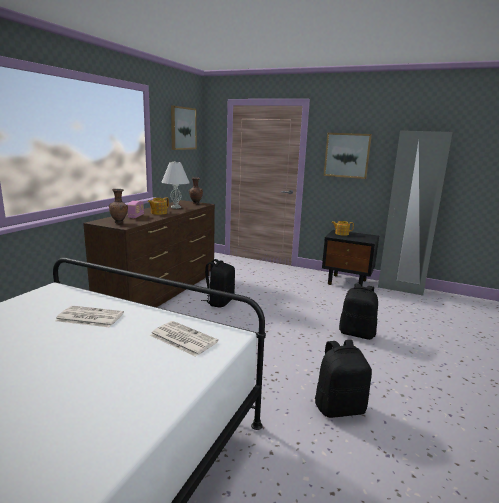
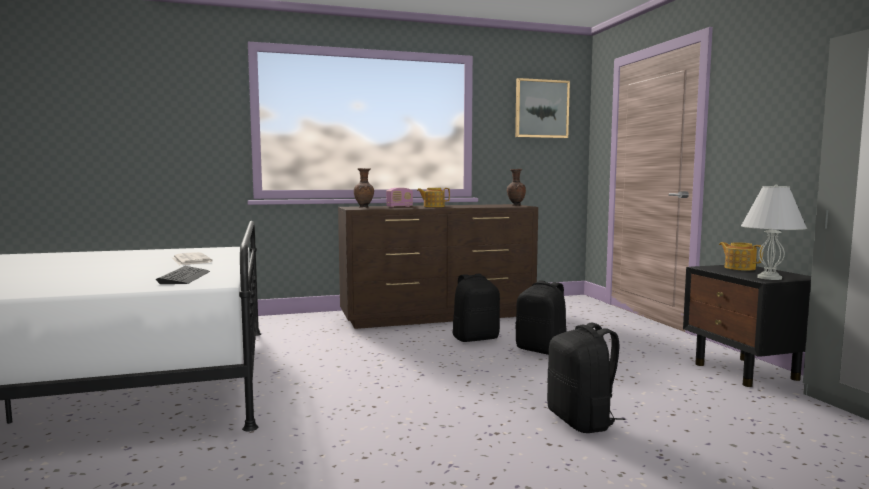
camera: 50 degrees right, 10 degrees down
(175, 207) = (474, 206): white table lamp -> white table lamp (768, 278)
(182, 338) = (184, 277): newspaper -> keyboard
(339, 407) = (351, 460): black backpack -> black backpack (542, 350)
(347, 155) = (769, 114): picture -> none

